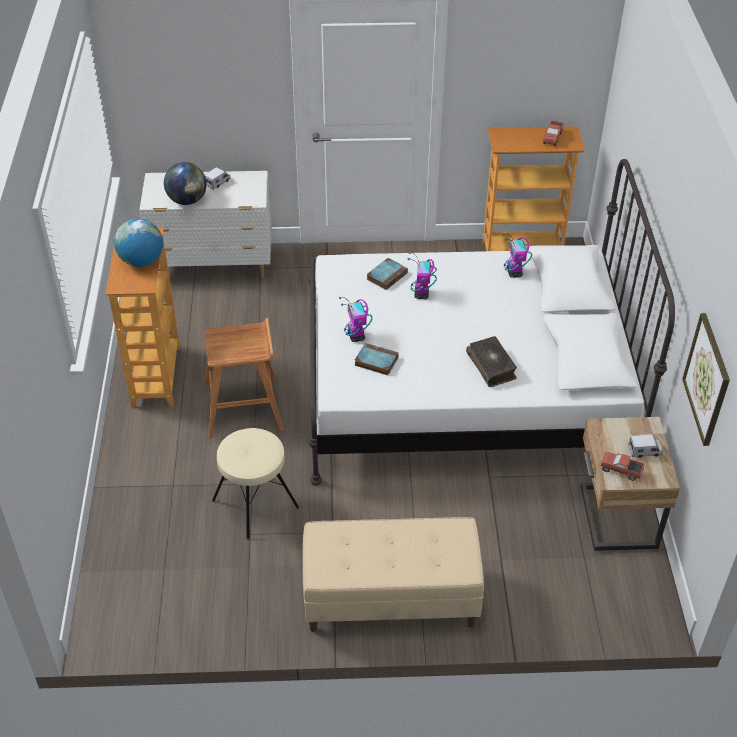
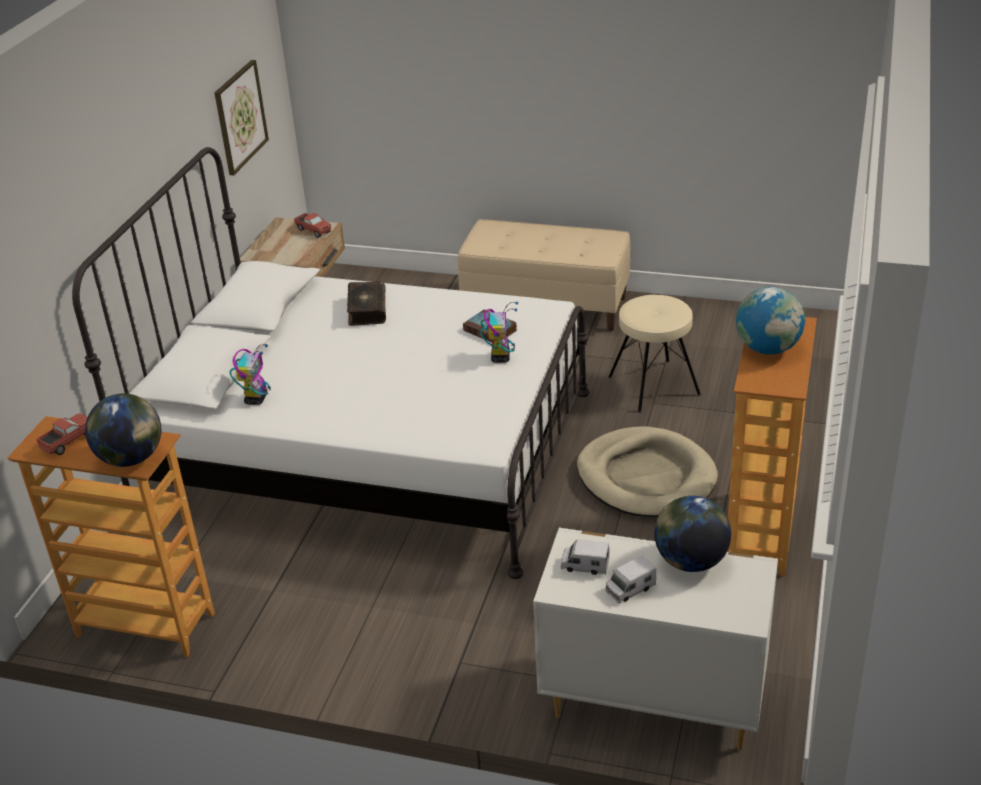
camera: 160 degrees left, 10 degrees down
(244, 407) = (646, 477): brown stool -> beige dog bed
(387, 276) = (422, 419): book -> none
(421, 294) = (392, 390): toy robot -> none
(506, 135) = (131, 458): none -> globe
(645, 451) = (279, 240): toy truck -> toy truck (585, 566)

